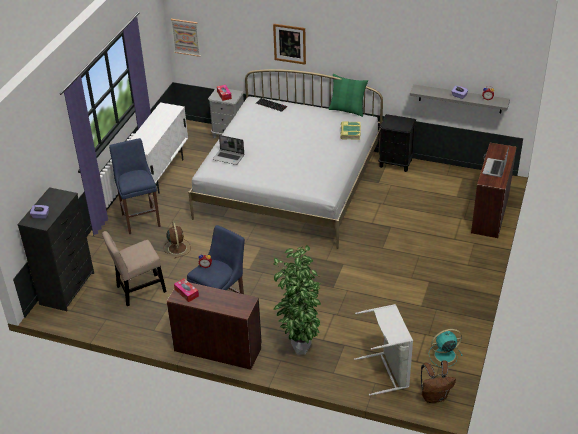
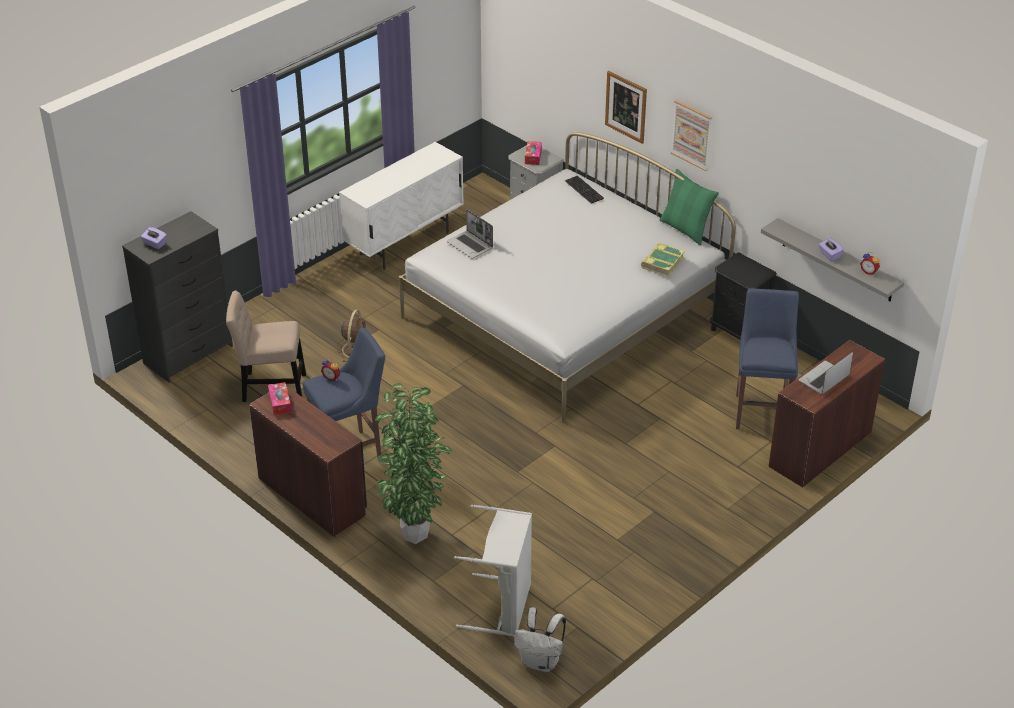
camera: 25 degrees right, 0 degrees up
(140, 219) = (337, 295): blue stool -> blue stool (761, 410)
(186, 37) = (502, 58): picture -> picture (692, 134)
(434, 396) = (541, 662): brown backpack -> white backpack
(444, 355) = (596, 615): turquoise fan -> none

